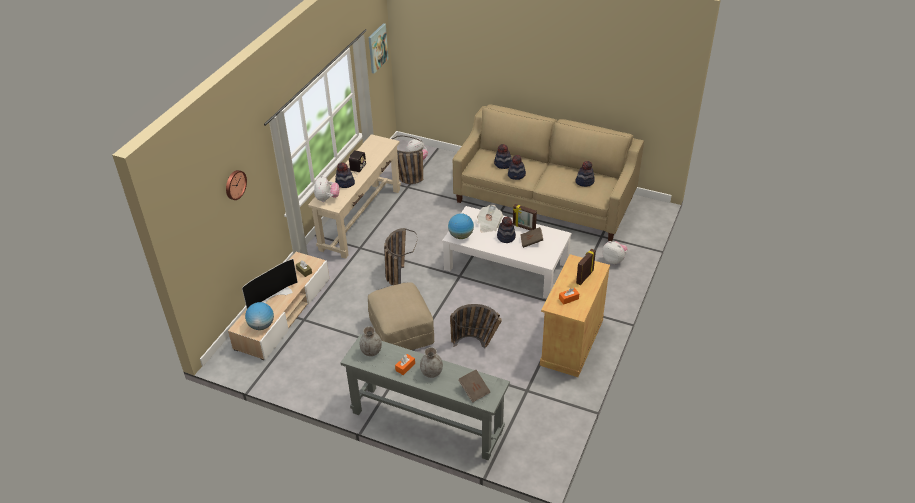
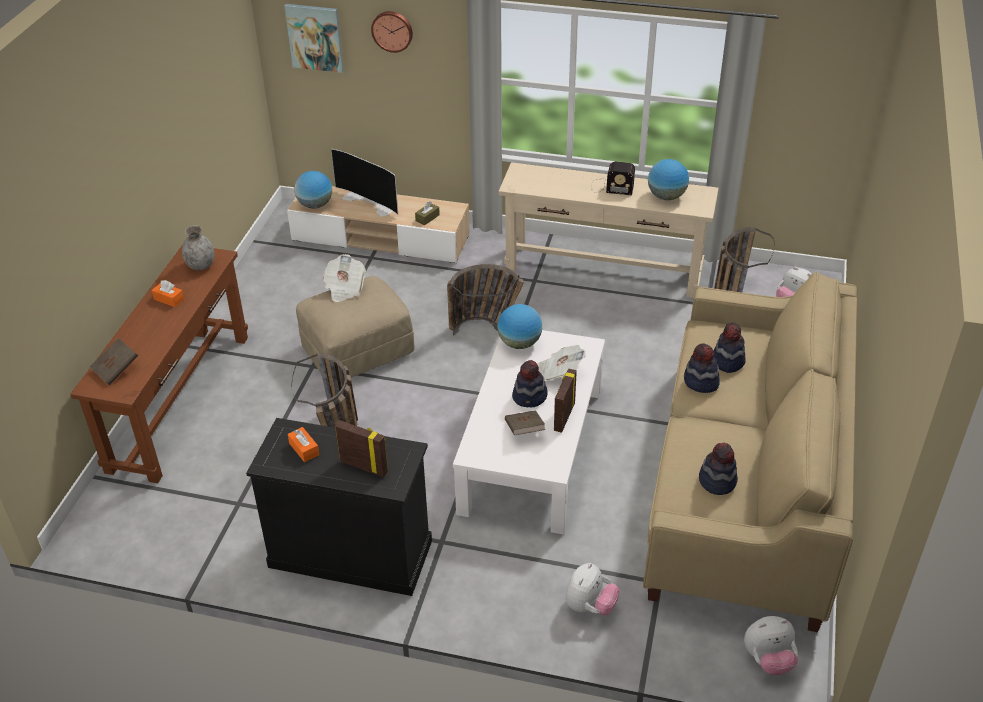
camera: 80 degrees right, 0 degrees up
(327, 199) = (529, 175): plush toy -> plush toy (768, 660)
(345, 183) = (572, 184): hat -> none
(372, 152) = (666, 196): none -> globe
(377, 48) = (832, 81): picture -> picture (315, 37)
(386, 303) = (344, 288): none -> newspaper
(427, 421) = (180, 401): grey console table -> brown console table
(431, 372) = (155, 325): grey vase -> none
(571, 342) = (351, 553): beige cabinet -> black cabinet

